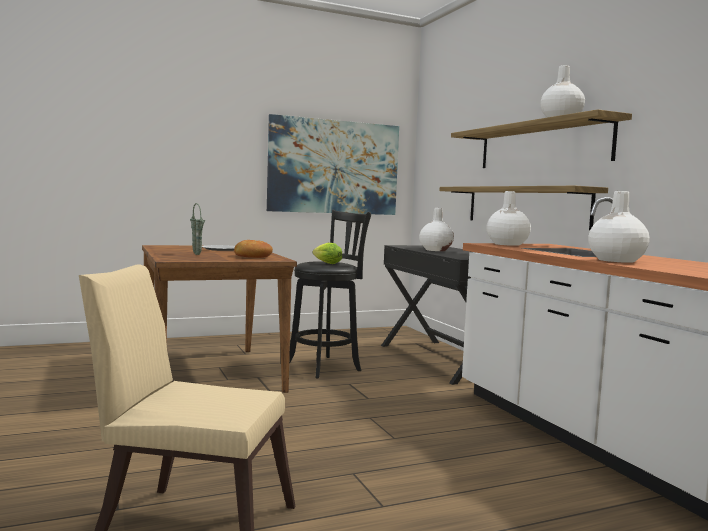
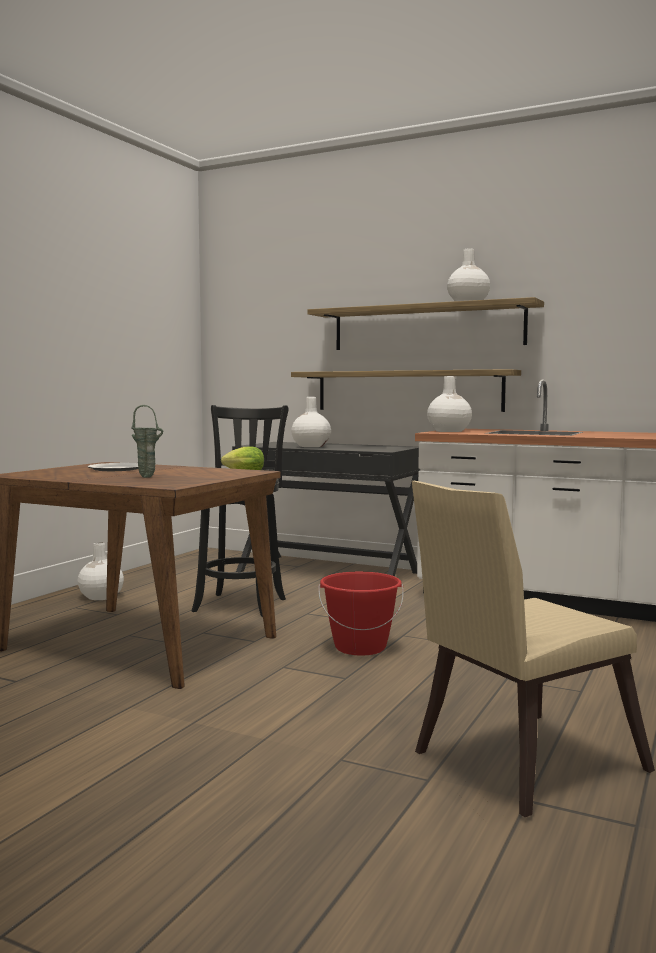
camera: 40 degrees left, 0 degrees up
(253, 256) = (212, 472): bread -> none
(318, 415) = (360, 647): none -> red bucket
(334, 167) = (129, 348): picture -> none
(615, 260) = (611, 436): white vase -> white vase (100, 597)

